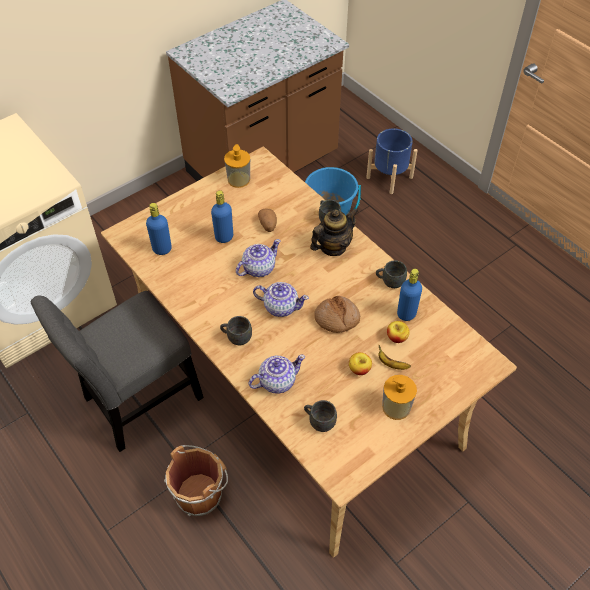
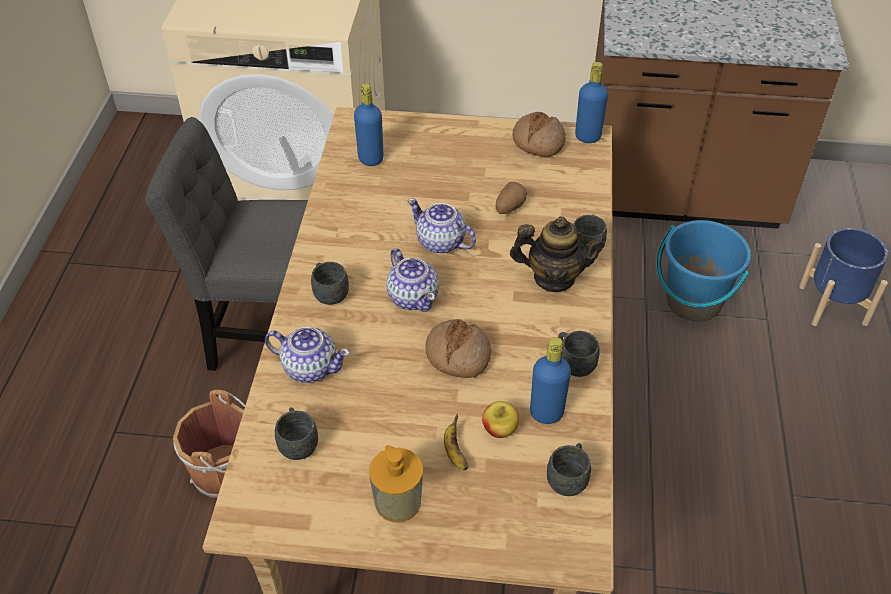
camera: 45 degrees right, 5 degrees down
(224, 237) = (447, 188): blue bottle -> blue bottle (588, 137)
(238, 179) = (538, 142): soap dispenser -> bread
(258, 268) = (441, 242): teapot -> teapot turned 150 degrees counterclockwise
(359, 369) = (411, 427): apple -> none
(448, 335) = (568, 478): none -> grey mug

